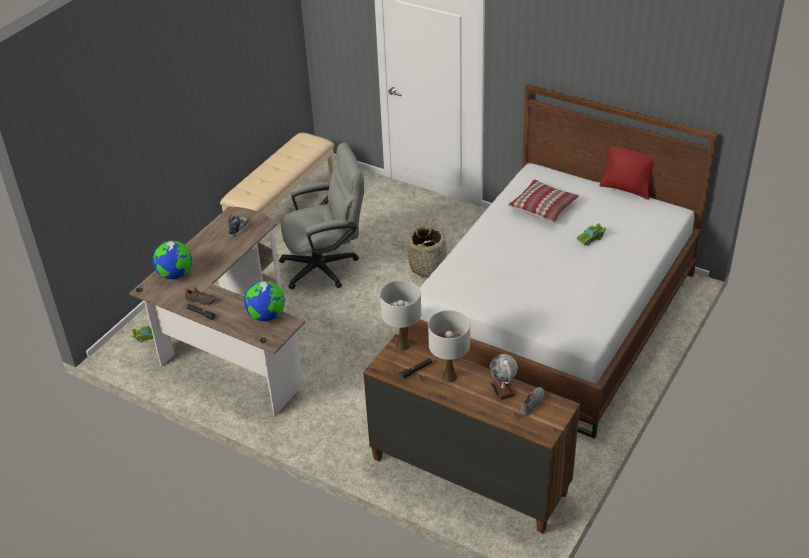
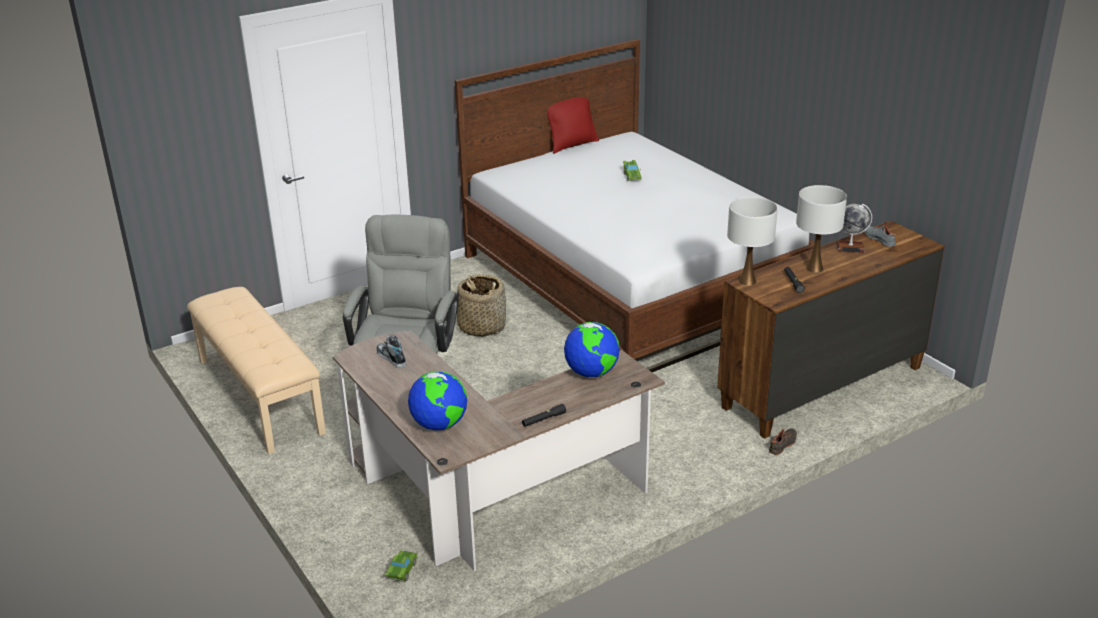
camera: 65 degrees left, 10 degrees down
(200, 301) = (516, 415): black shoe -> black shoe (783, 445)
(543, 207) = (558, 183): pillow -> none

